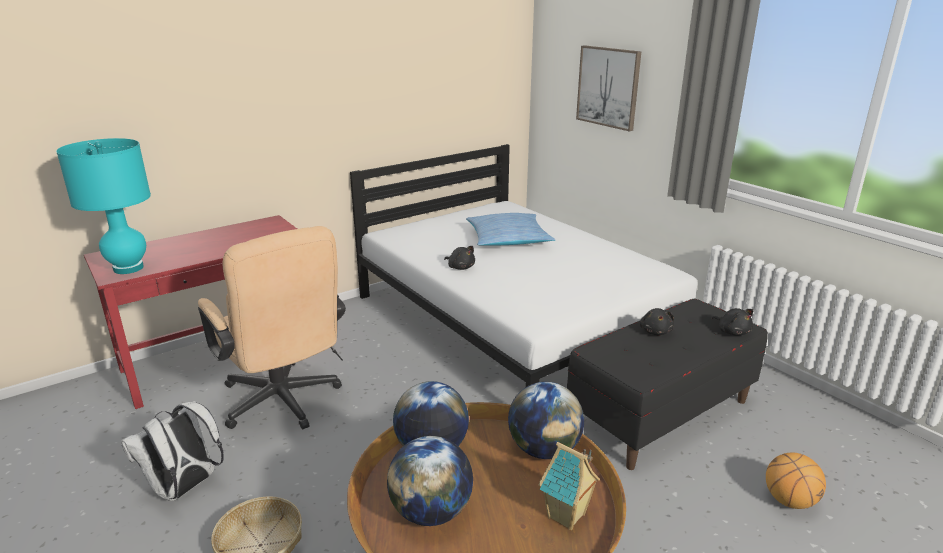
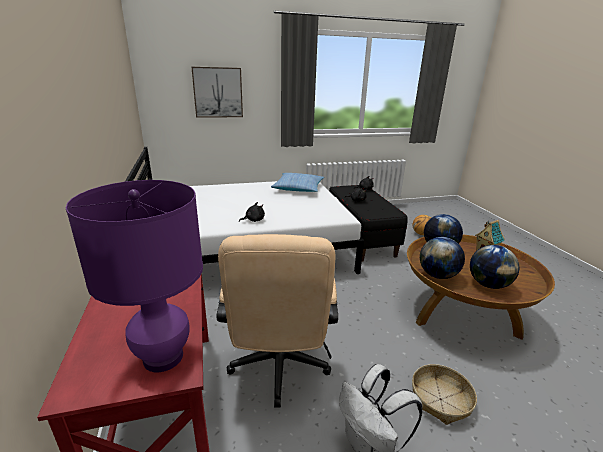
camera: 70 degrees left, 0 degrees up
(128, 268) = (163, 357): turquoise table lamp -> purple table lamp
(284, 404) = (278, 369): beige office chair -> beige office chair turned 105 degrees clockwise
(508, 239) = (227, 200): pillow -> pillow (298, 188)

